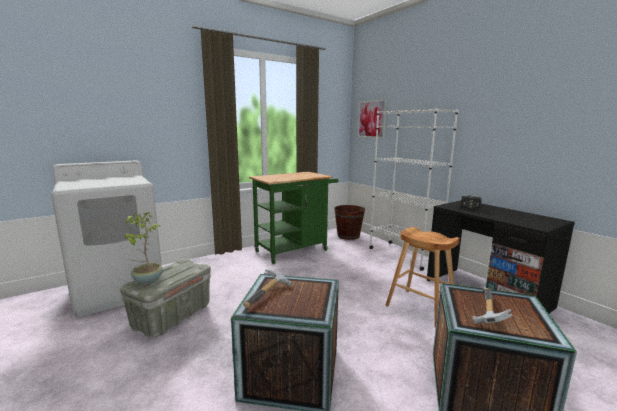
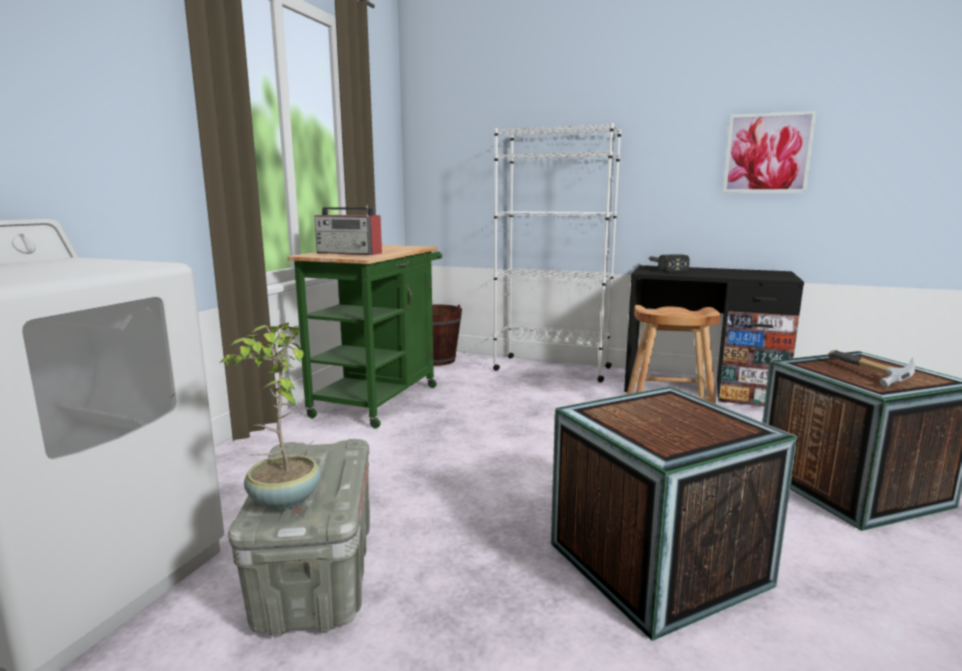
camera: 35 degrees left, 0 degrees up
(269, 295) = (640, 428): hammer -> none
(277, 177) = (350, 253): none -> radio
(372, 119) = (453, 148): picture -> picture (767, 153)

